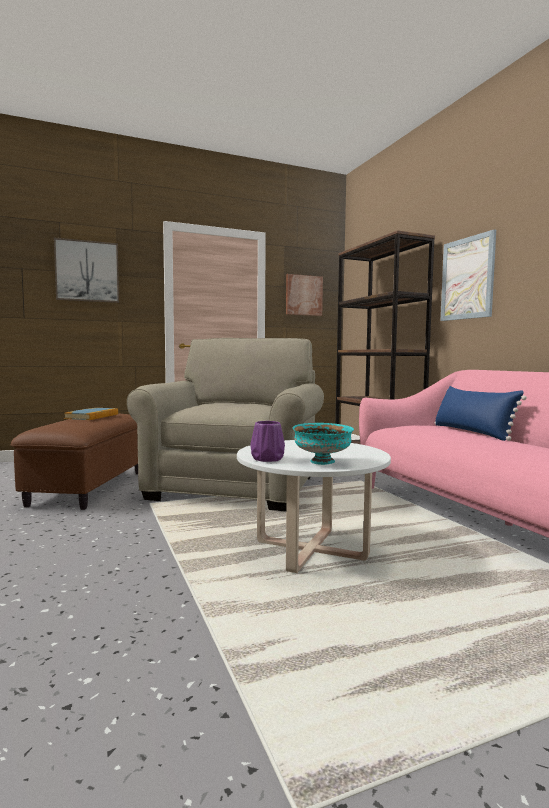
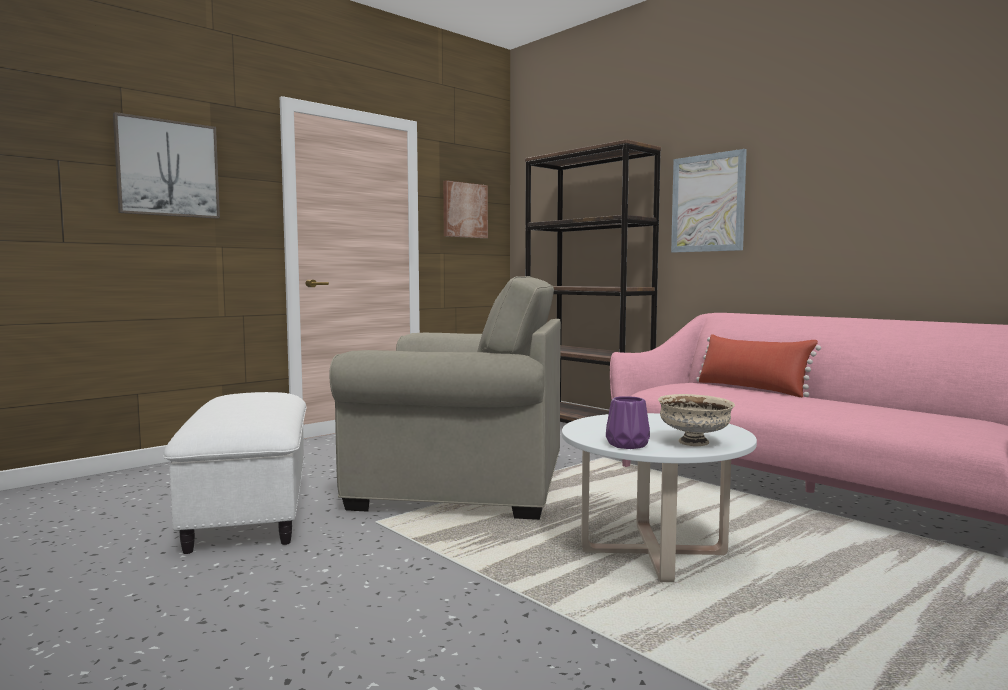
camera: 20 degrees left, 0 degrees up
(88, 488) = (248, 511): brown ottoman -> white ottoman
(92, 416) = (248, 401): book -> none
(236, 487) = (461, 483): beige armchair -> beige armchair turned 105 degrees clockwise
(323, 462) = (695, 443): turquoise bowl -> beige bowl
(472, 432) = (751, 389): blue pillow -> red pillow

